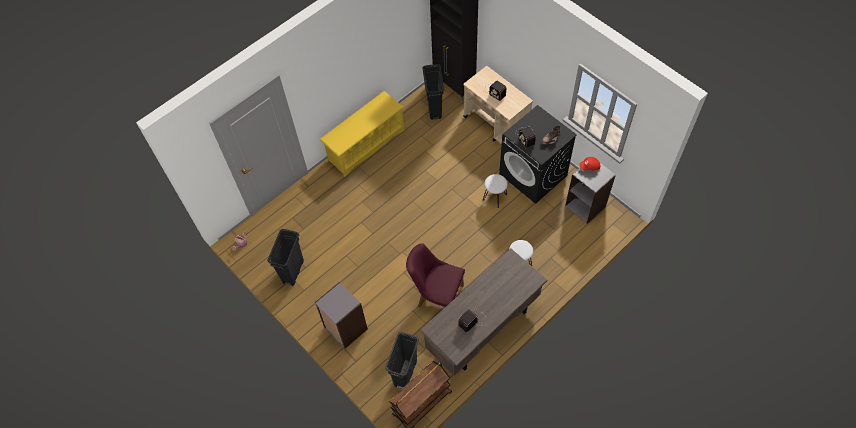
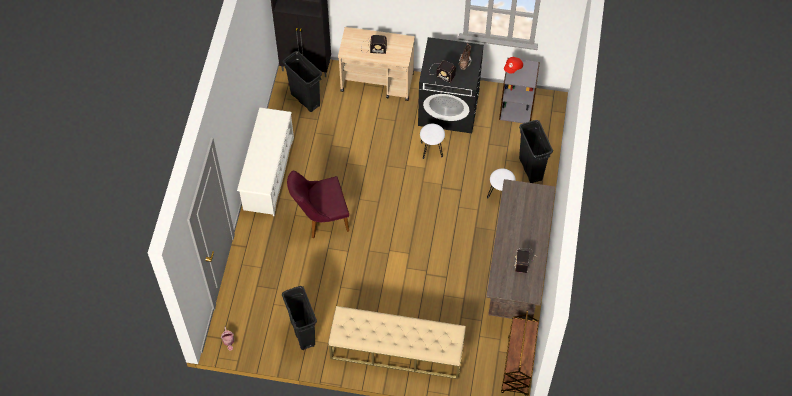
camera: 40 degrees left, 0 degrees up
(345, 328) = (397, 350): grey bookcase -> beige bench
(366, 145) = (268, 173): yellow shoe rack -> white shoe rack
(405, 373) = (482, 352): black trash can -> black trash can (530, 169)
(436, 295) = (452, 268): purple chair -> purple chair (320, 219)

